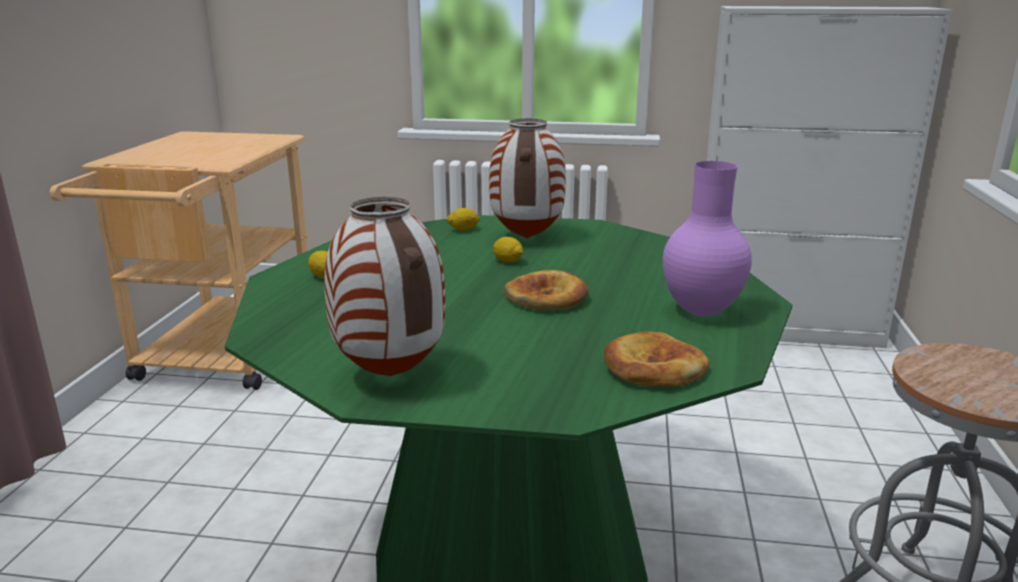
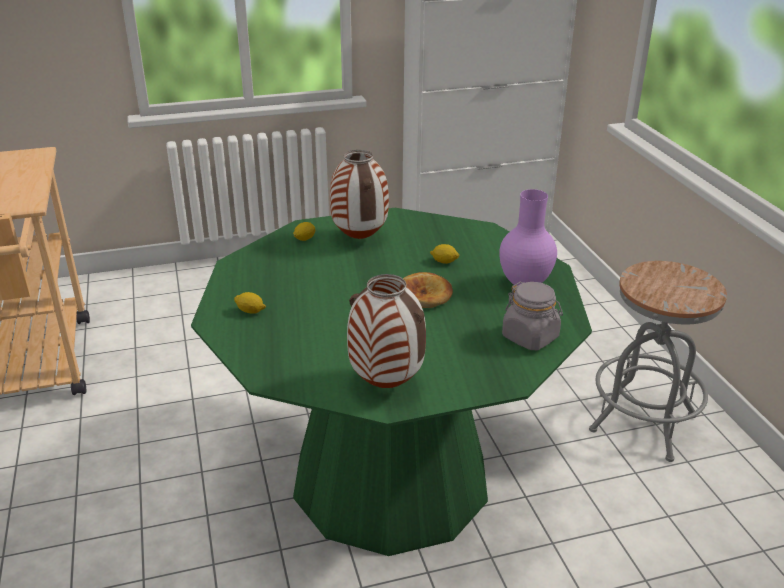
camera: 25 degrees left, 10 degrees up
(507, 261) = (367, 265): lemon -> lemon (444, 261)
(653, 368) = (530, 337): bread -> grey jar

